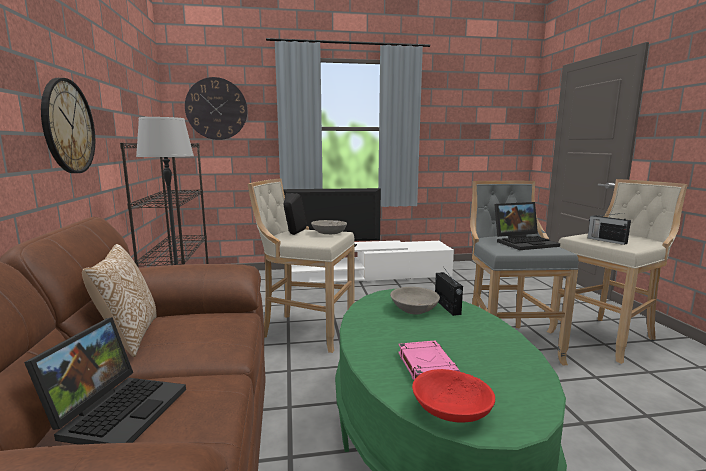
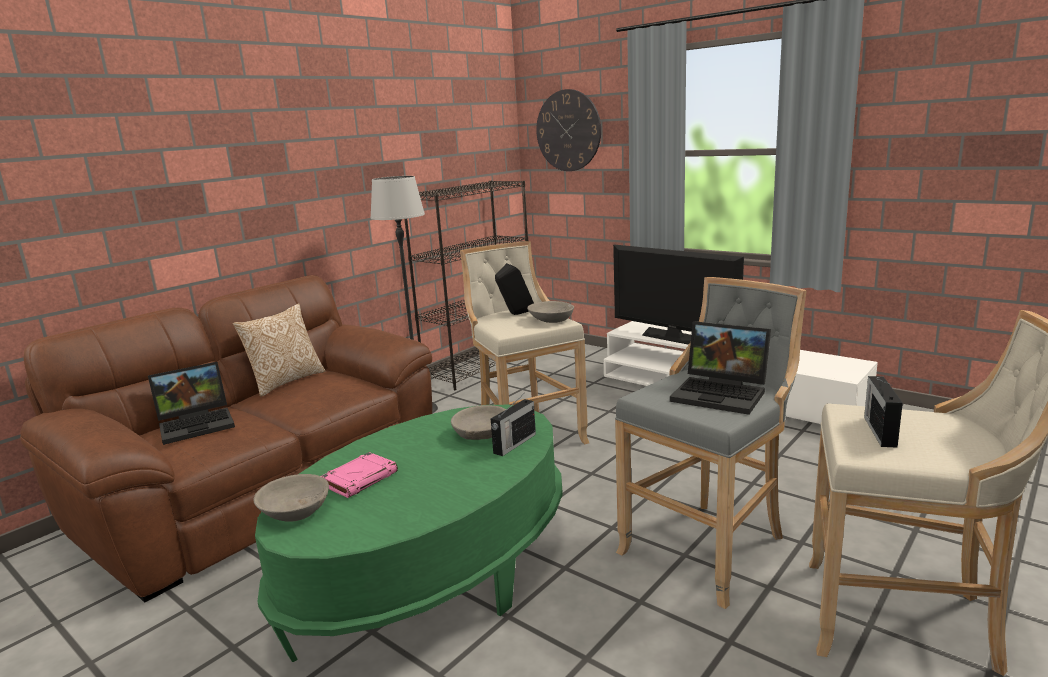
camera: 50 degrees right, 5 degrees up
(68, 126) = (321, 191): wall clock -> none
(451, 410) = (295, 510): red bowl -> grey bowl

